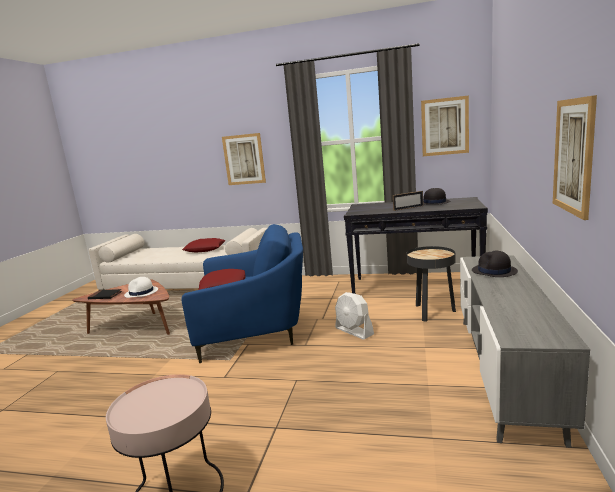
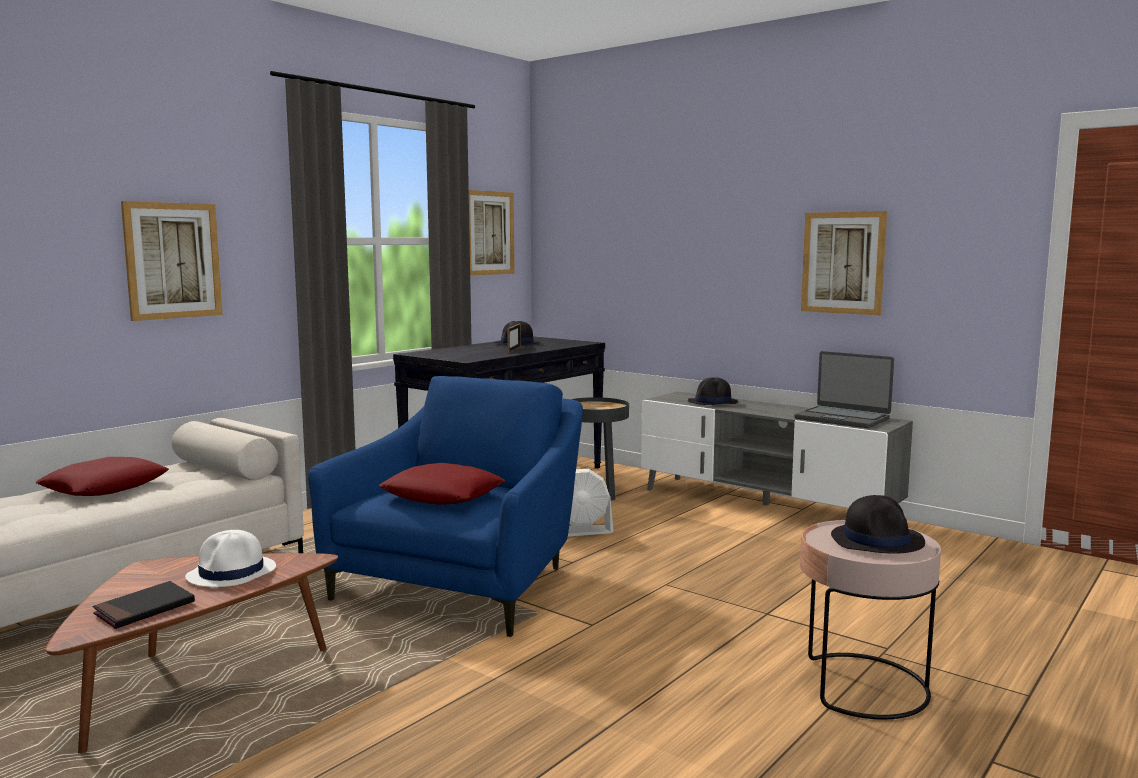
camera: 65 degrees left, 5 degrees down
(158, 403) = (877, 540): none -> black hat
(524, 319) = (842, 418): none -> laptop

